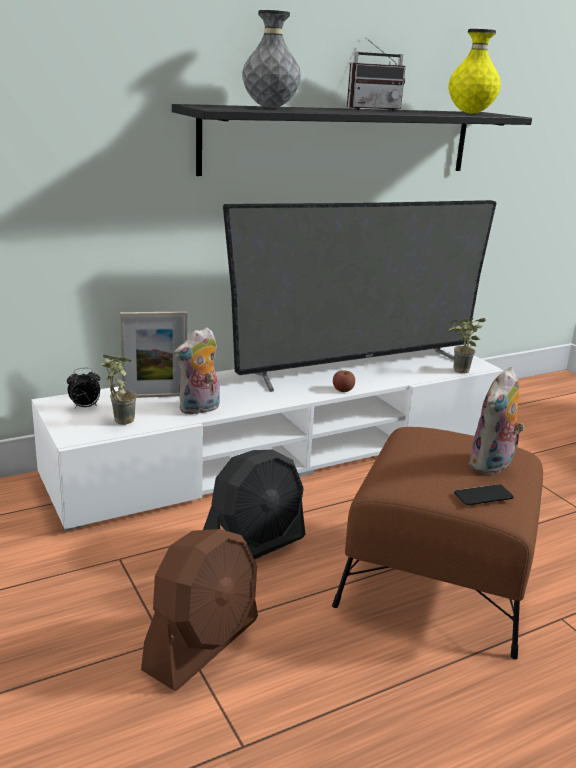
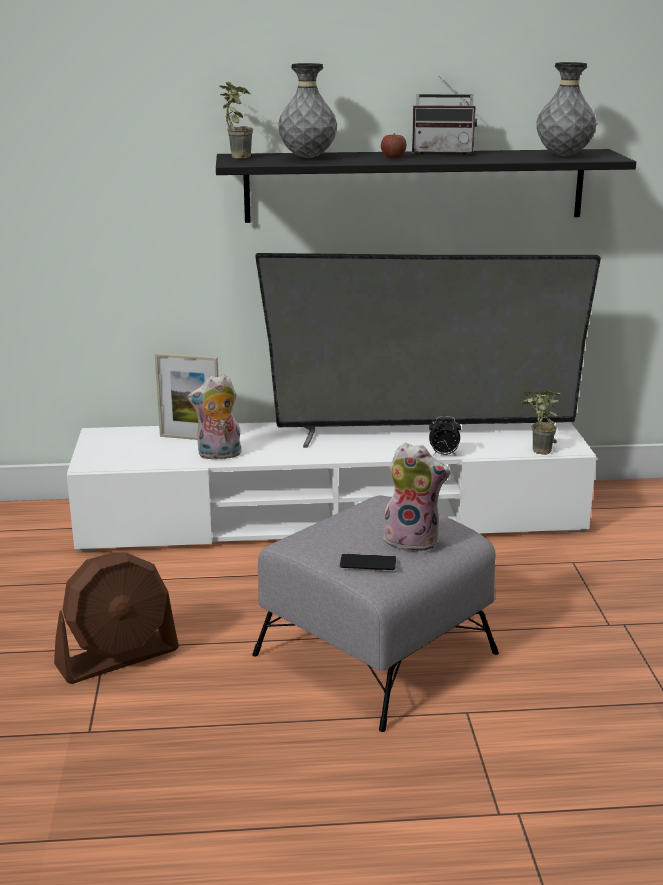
camera: 25 degrees right, 0 degrees up
(85, 407) = (119, 440): alarm clock -> alarm clock (443, 455)
(118, 420) = (137, 455): potted plant -> potted plant (235, 156)
(254, 546) = (226, 593): black fan -> none
(343, 389) = (381, 455): apple -> apple (393, 157)
(438, 578) = (377, 653): brown ottoman -> grey ottoman
(470, 113) = (563, 156): yellow vase -> grey vase
(492, 466) = (413, 540): plush toy -> plush toy turned 135 degrees counterclockwise

